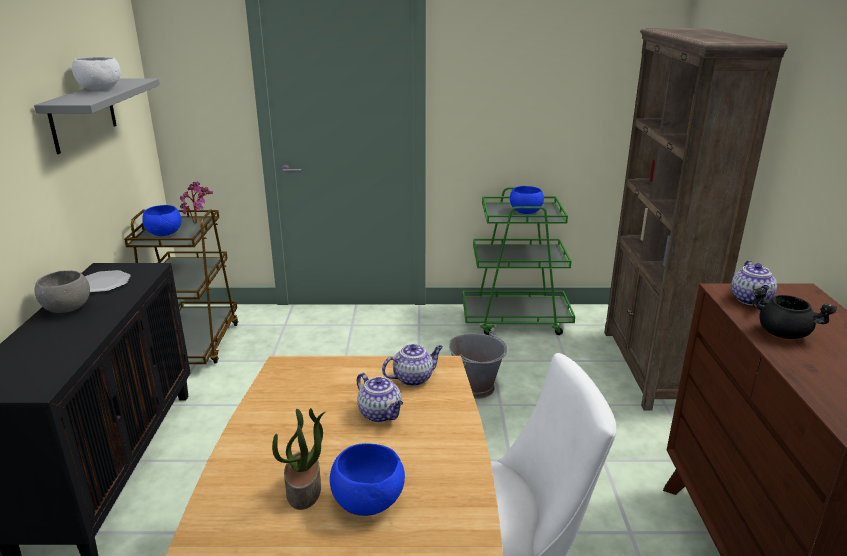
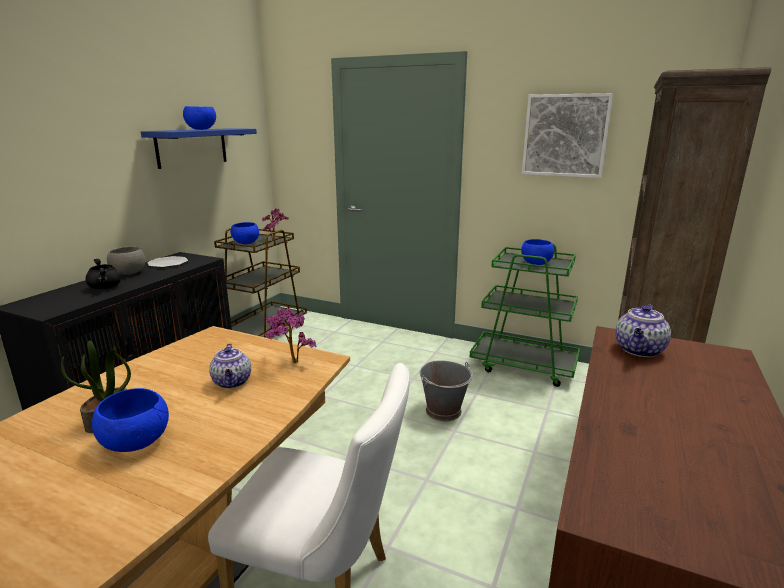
camera: 25 degrees right, 5 degrees down
(83, 114) = (192, 147): grey shelf -> blue shelf
(100, 89) = (201, 129): white bowl -> blue bowl
(413, 378) = (290, 363): teapot -> potted plant
(539, 73) = (565, 135): none -> picture
(784, 333) = (639, 388): black cooking pot -> black cooking pot (106, 287)

